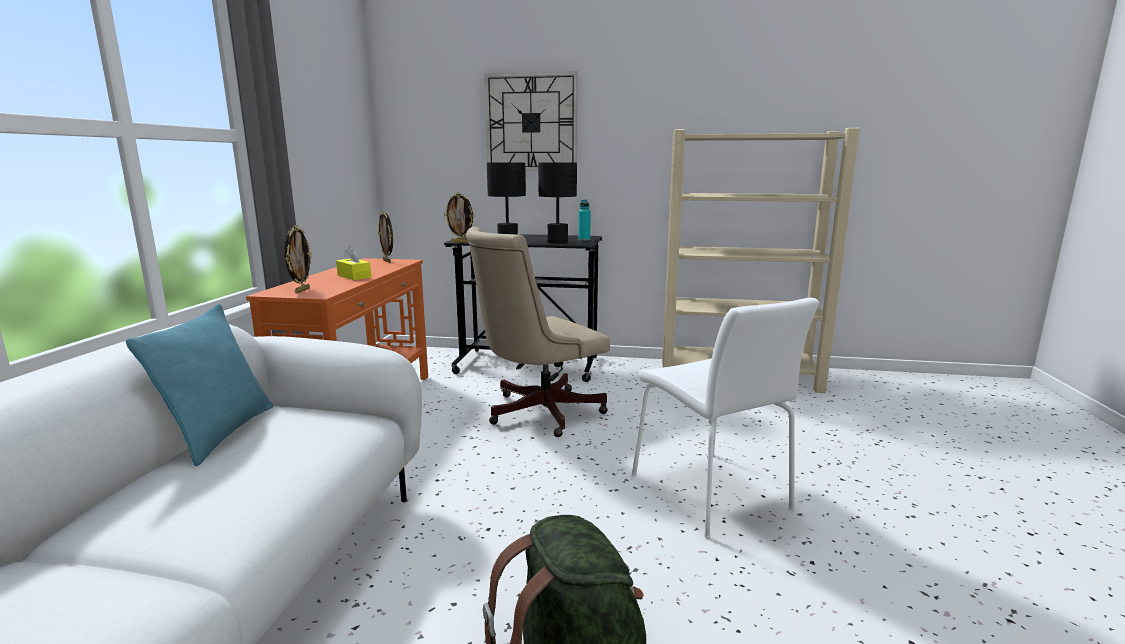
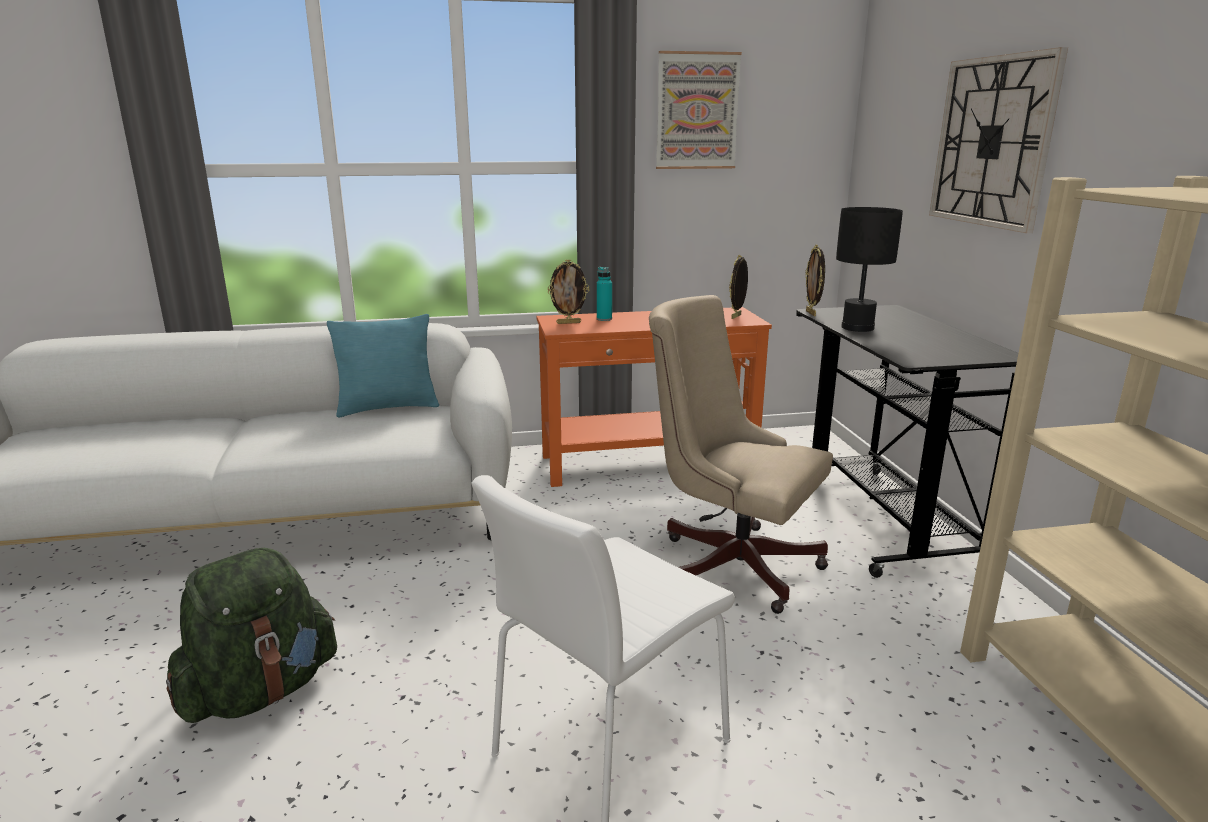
camera: 70 degrees right, 5 degrees up
(299, 91) = (697, 111): none -> picture
(354, 276) = (645, 323): yellow tissue box -> none
(557, 242) = (903, 347): black table lamp -> none
(584, 240) = (961, 356): turquoise bottle -> turquoise bottle (604, 319)

